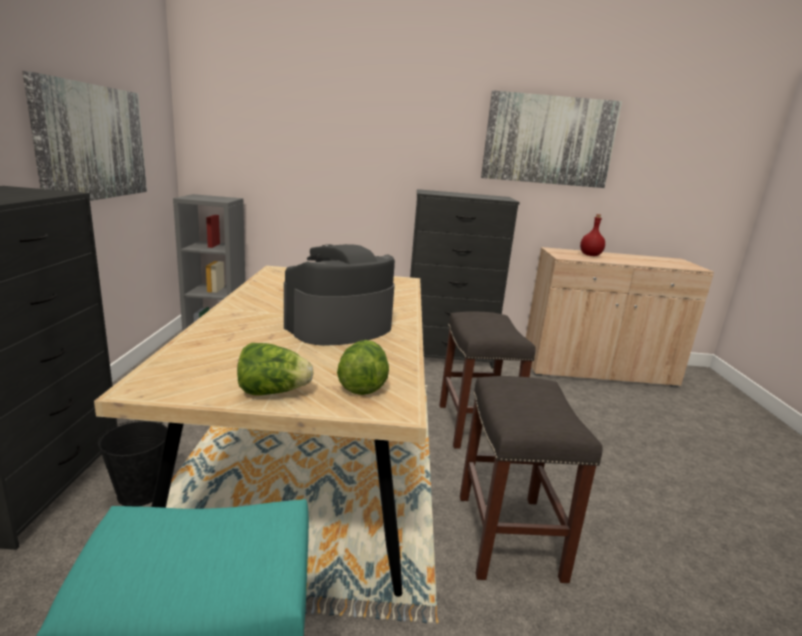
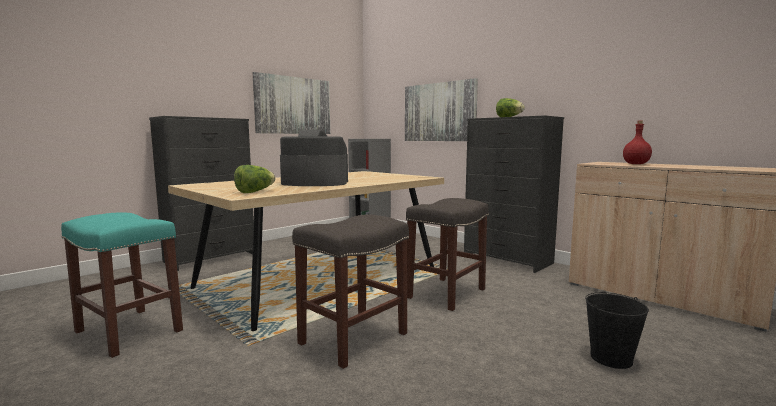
camera: 45 degrees right, 10 degrees down
(141, 492) = (234, 269): black bucket -> black bucket (611, 358)
(272, 392) = (218, 189): lettuce -> lettuce (509, 117)
(548, 140) = (599, 61): picture -> picture (439, 112)

